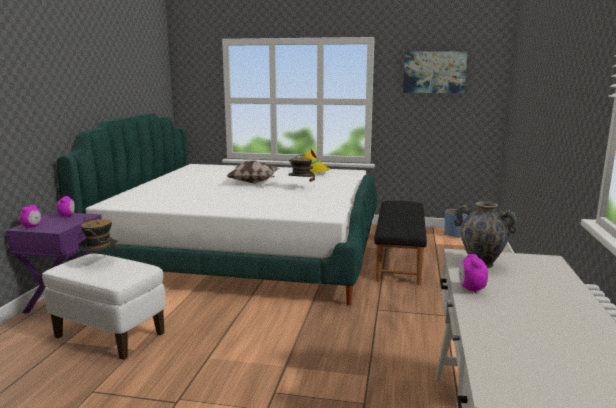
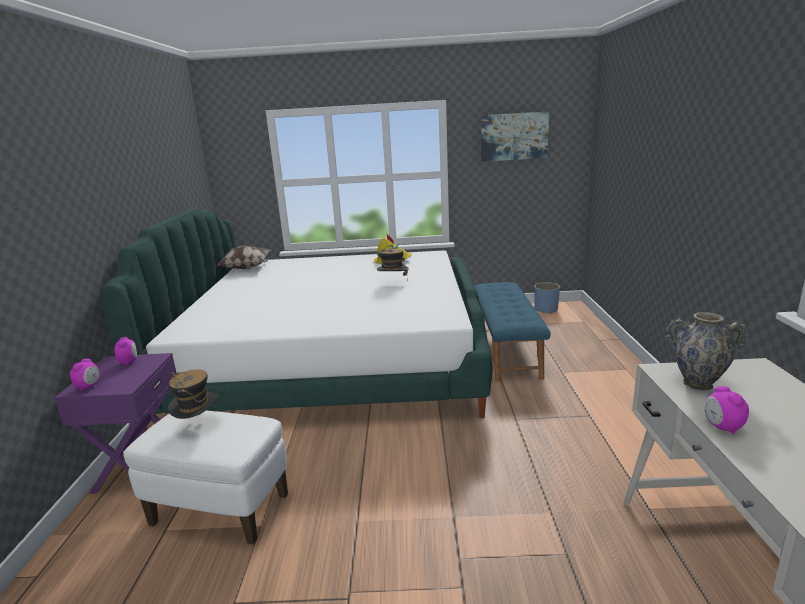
camera: 10 degrees left, 5 degrees up
(254, 183) = (334, 281): pillow -> pillow (247, 268)
(398, 259) = (505, 349): black bench -> blue bench

